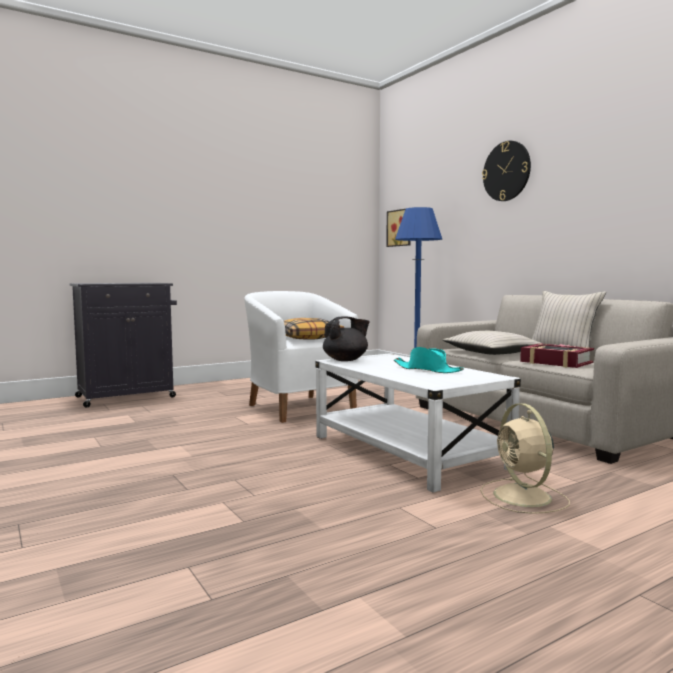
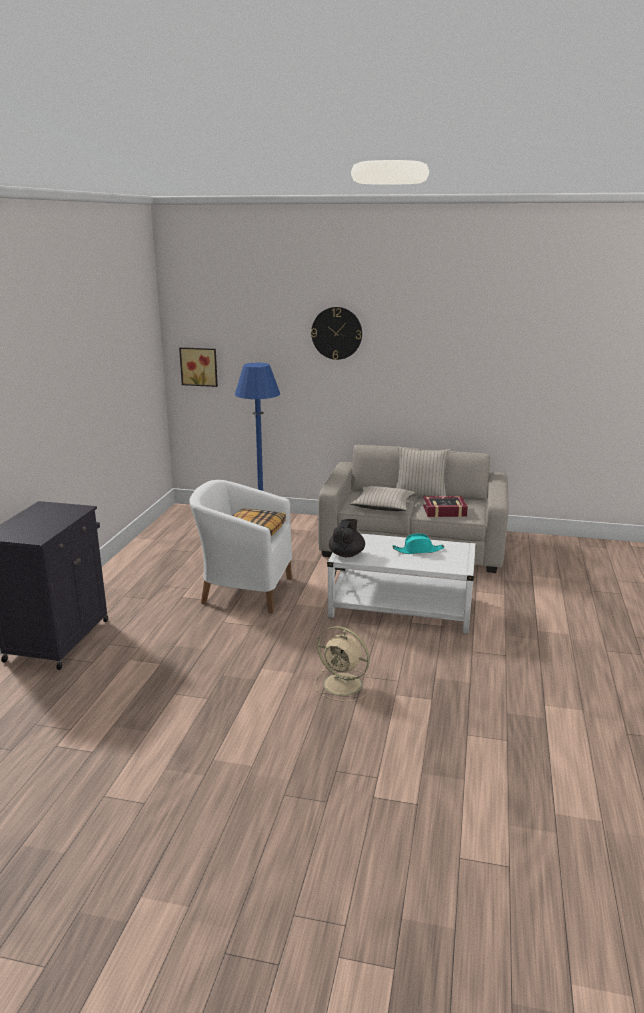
camera: 45 degrees left, 15 degrees up
(523, 497) = (503, 616): beige fan -> beige fan (344, 685)

